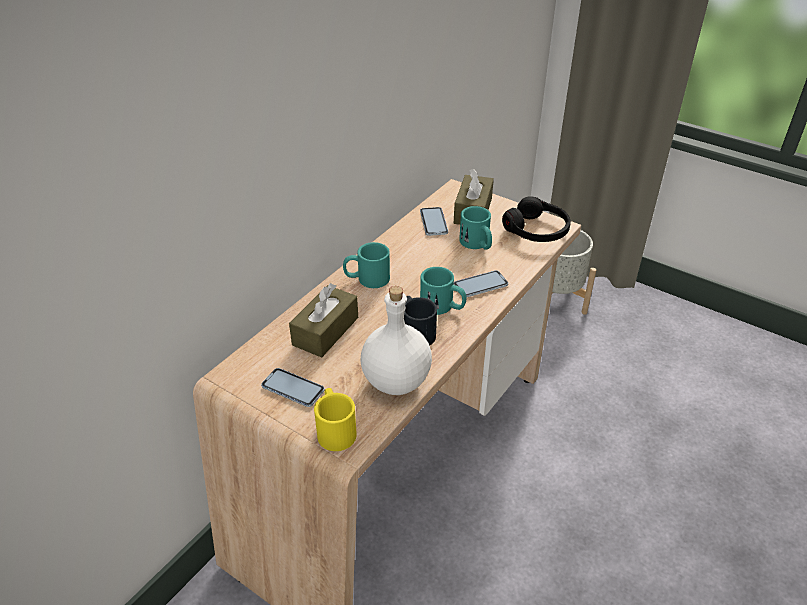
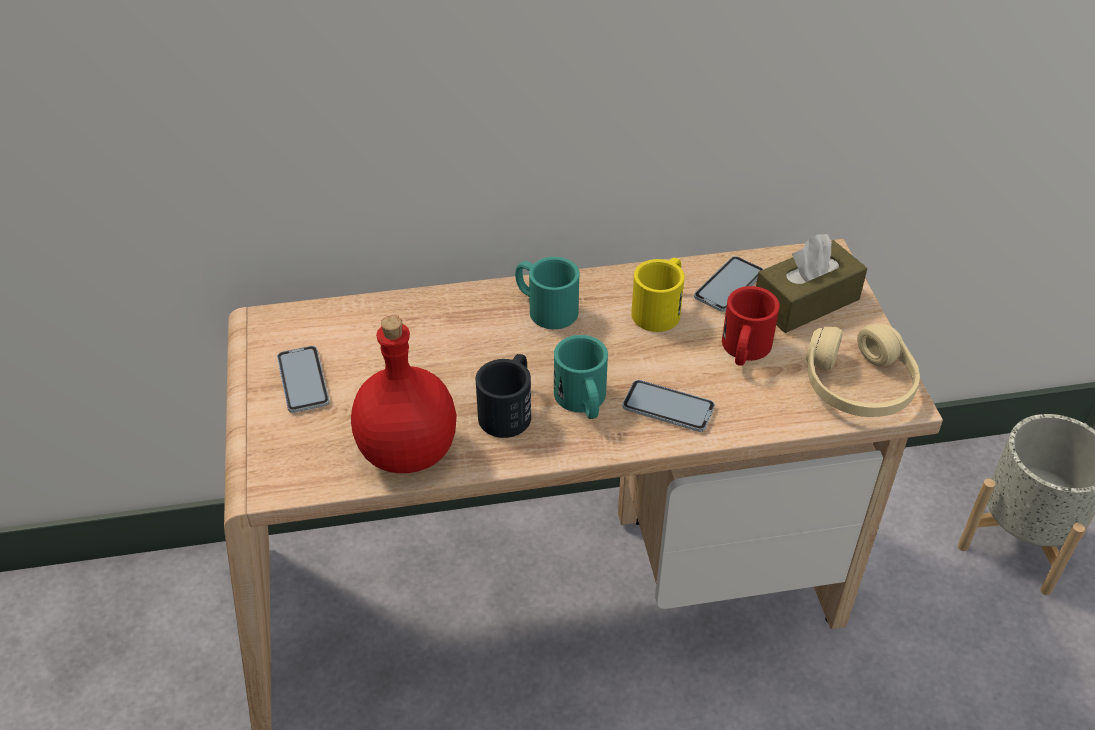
camera: 45 degrees right, 5 degrees up
(325, 331) = (417, 340): brown tissue box -> none
(335, 429) = (282, 455): yellow mug -> yellow mug (660, 308)
(397, 382) = (407, 453): white bottle -> red bottle
(477, 244) = (744, 351): turquoise mug -> red mug
(536, 230) = (858, 385): black headphones -> beige headphones

